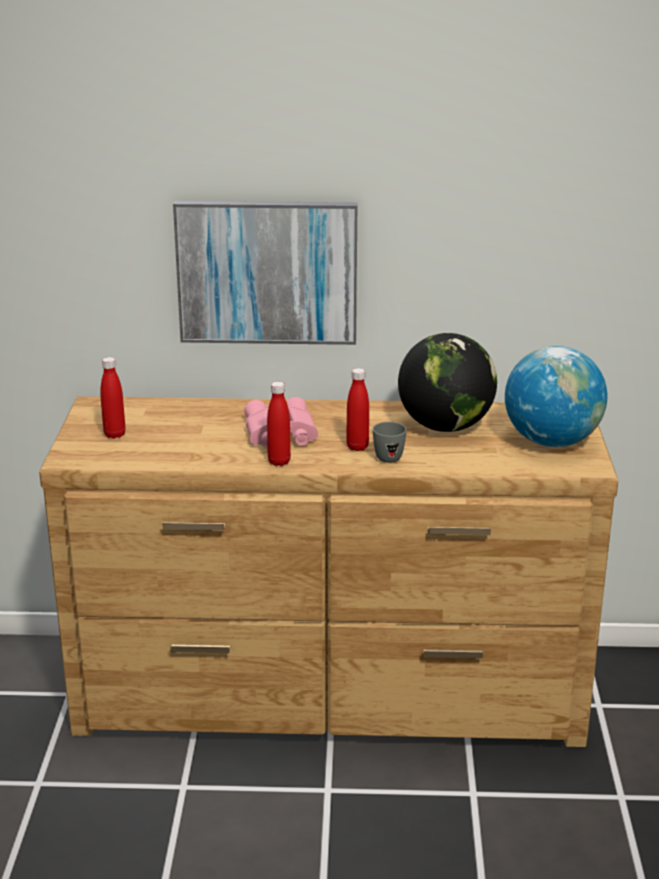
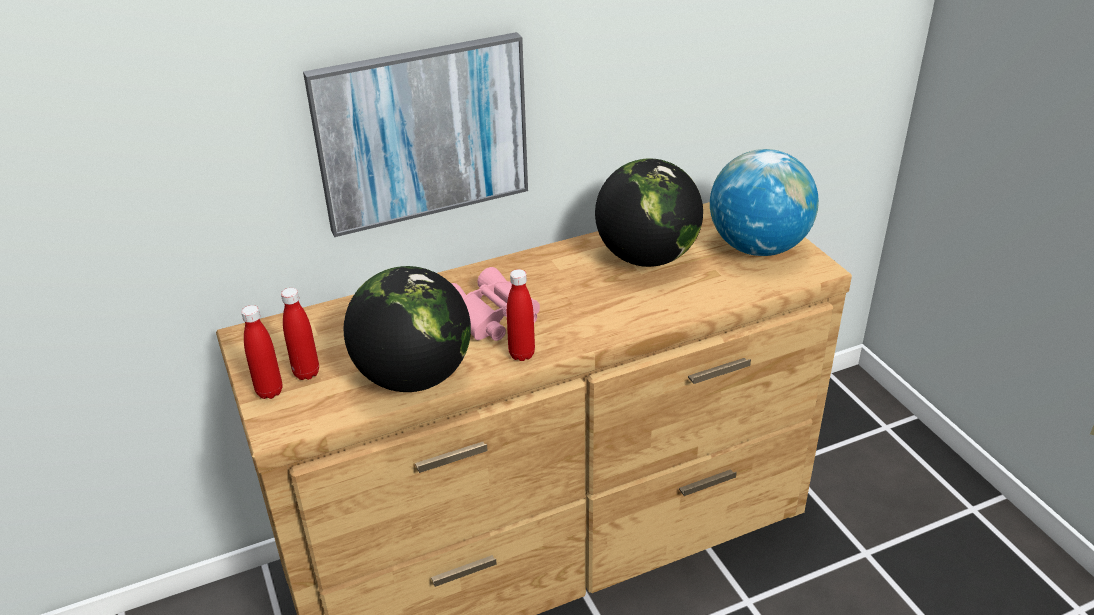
camera: 25 degrees left, 10 degrees up
(186, 455) = (414, 377): none -> globe
(357, 447) = (584, 309): red bottle -> red bottle (269, 392)
(387, 456) = (624, 312): grey mug -> none

